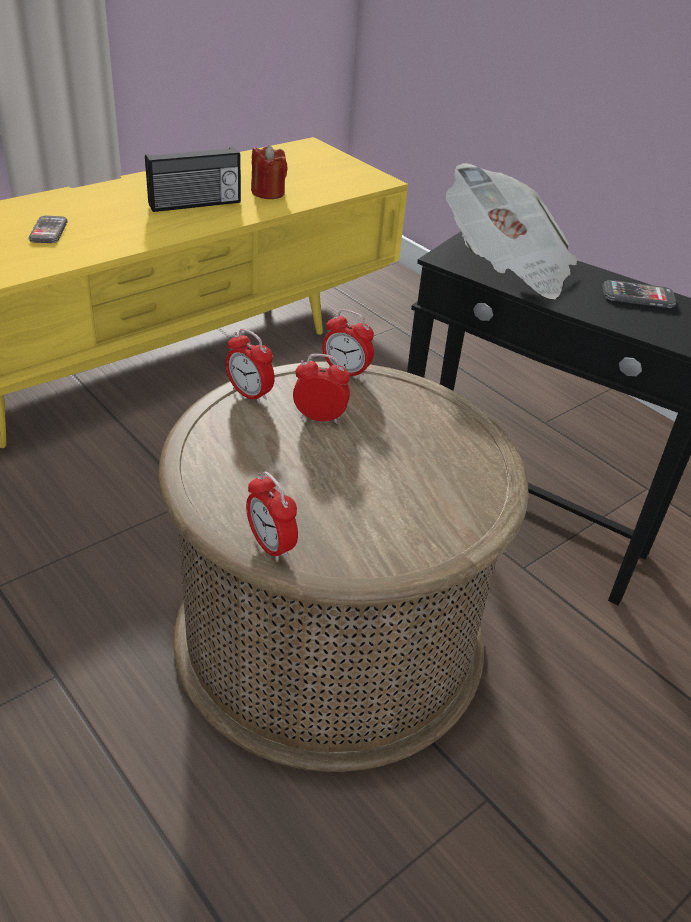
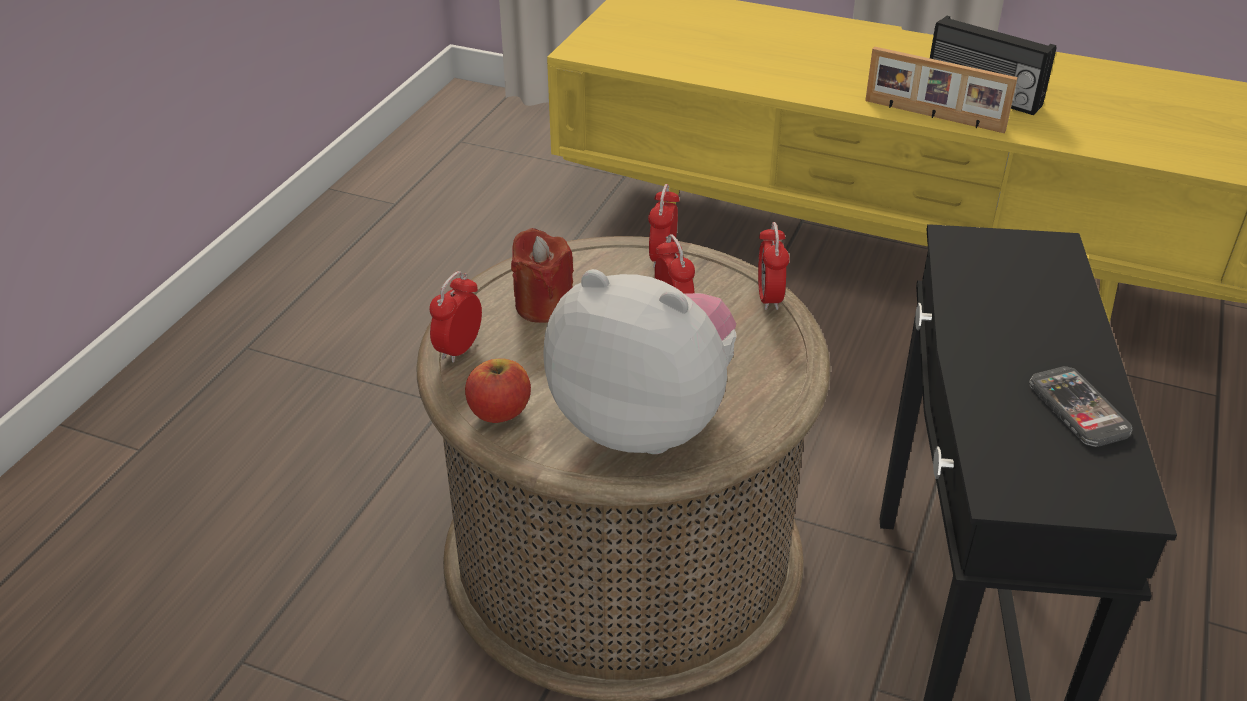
camera: 65 degrees right, 0 degrees up
(48, 231) = (803, 56): phone -> none
(197, 228) = (933, 116): none -> picture frame
(268, 193) = (1087, 121): red candle -> red candle (543, 306)
(377, 553) = (499, 411): none -> apple
(440, 483) = (644, 421): none -> plush toy
(506, 267) = (1001, 287): newspaper -> none

